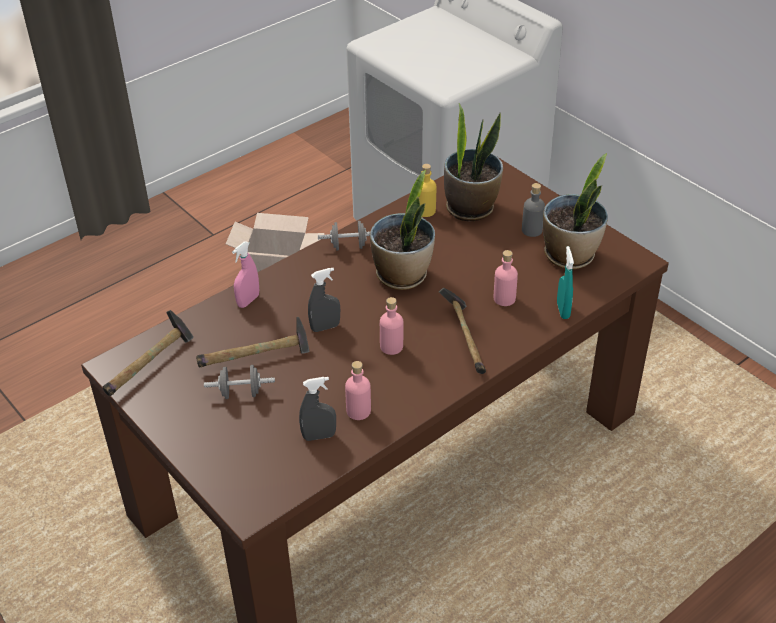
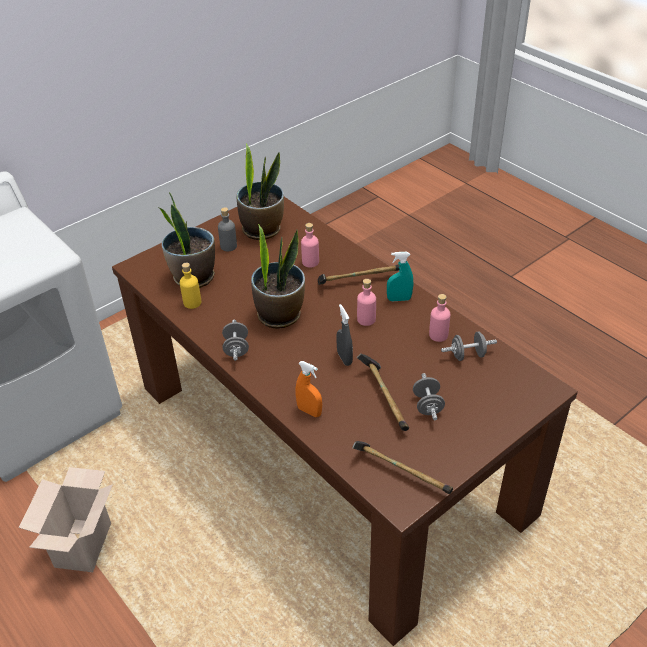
camera: 90 degrees left, 0 degrees up
(248, 301) = (309, 411): pink spray bottle -> orange spray bottle
(319, 436) = (468, 355): grey spray bottle -> grey dumbbell
(563, 310) = (324, 236): turquoise spray bottle -> turquoise spray bottle (399, 299)

